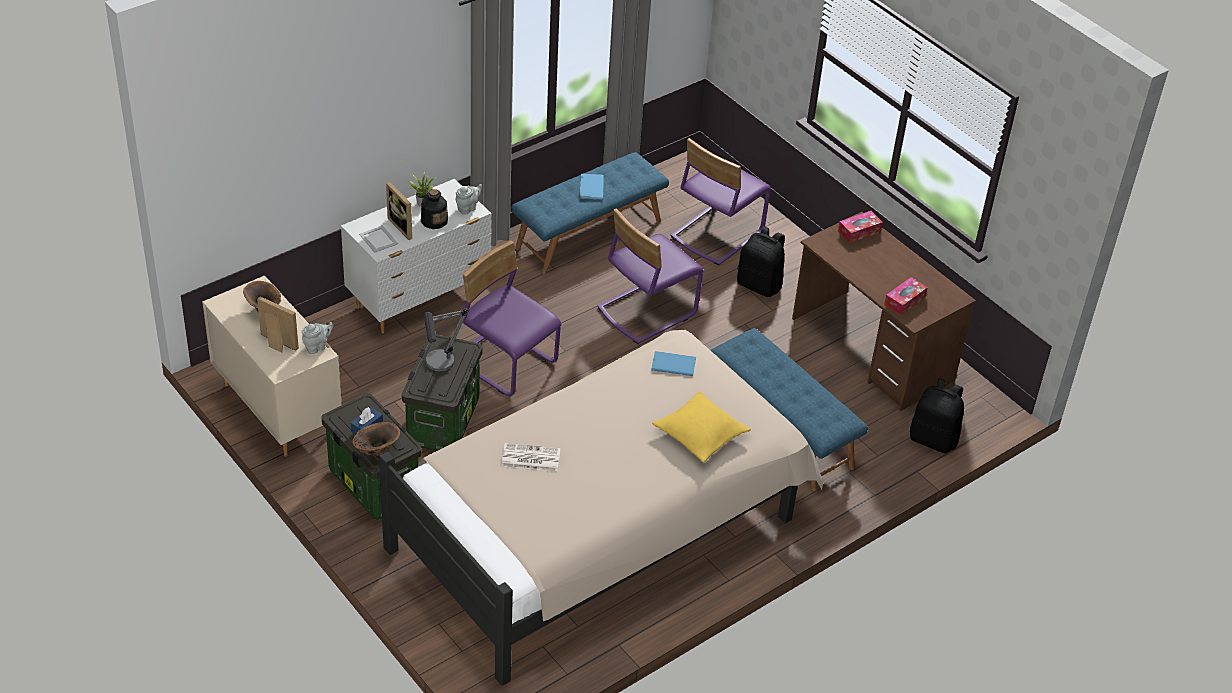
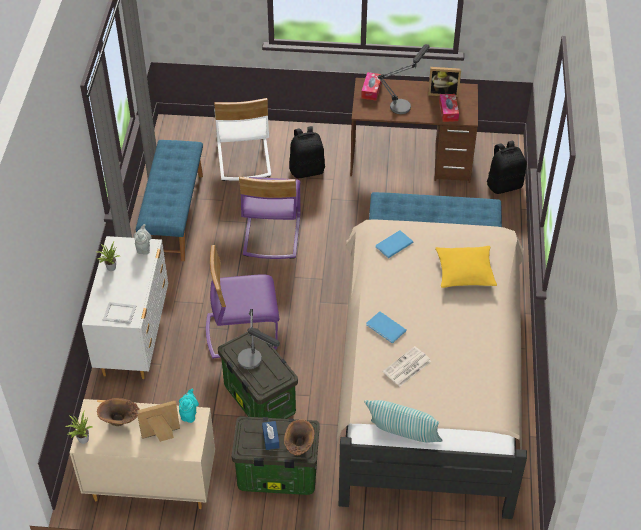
camera: 45 degrees left, 5 degrees up
(222, 300) = (82, 439): none -> potted plant
(317, 347) = (189, 414): grey teapot -> turquoise teapot
(403, 227) = (123, 292): picture frame -> picture frame (443, 92)
(434, 221) = (135, 272): bottle -> none
(441, 505) = (402, 441): none -> pillow
(590, 188) = (169, 181): blue book -> blue book (386, 329)
(716, 234) = (243, 159): purple chair -> white chair
(871, 264) = (404, 104): none -> table lamp

